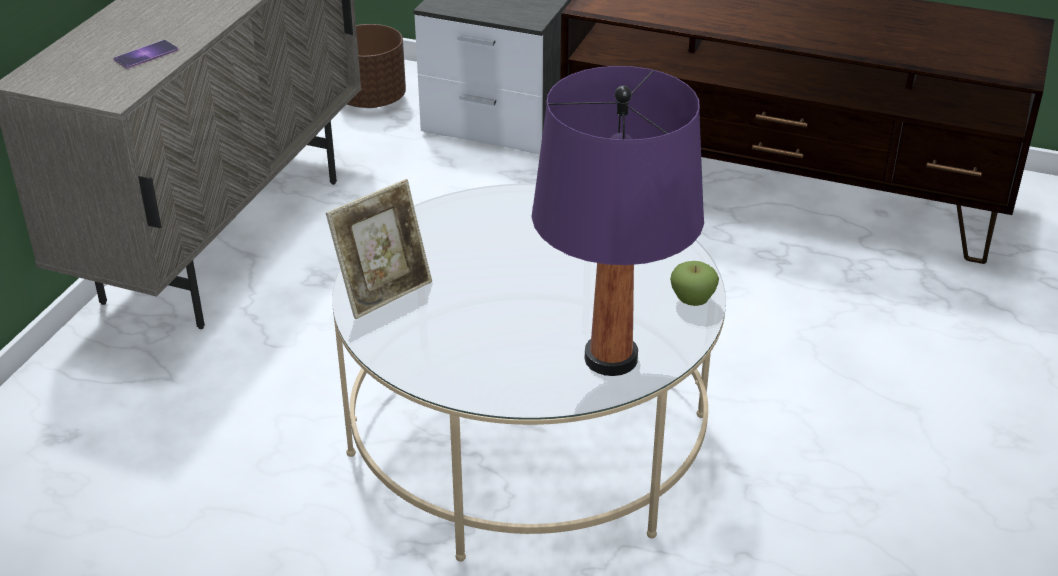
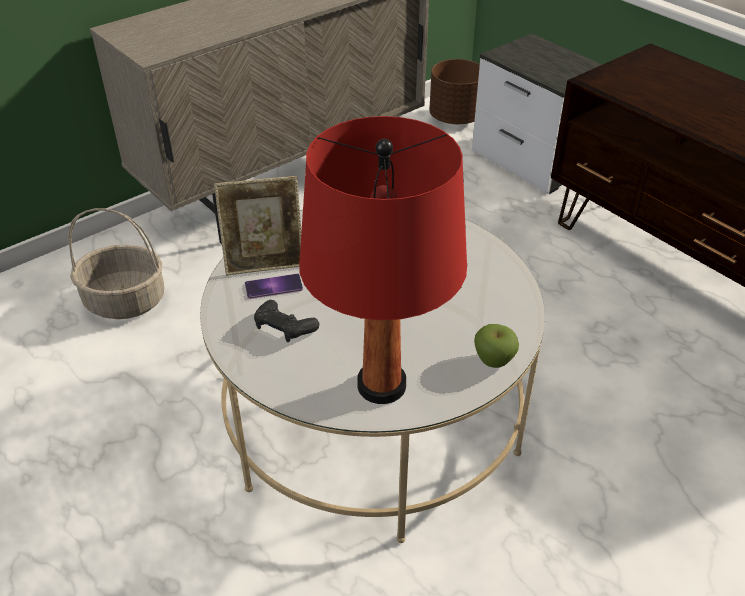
camera: 30 degrees right, 5 degrees up
(131, 435) = (124, 301): none -> basket
(146, 55) = (202, 31): phone -> phone (273, 286)
(468, 345) = (284, 328): none -> black game controller
(611, 358) = (382, 385): purple table lamp -> red table lamp

